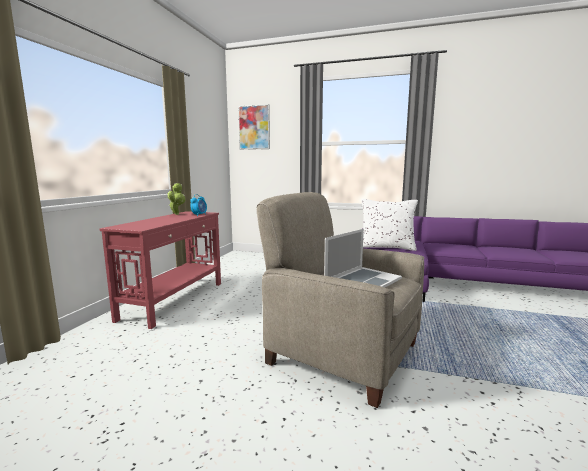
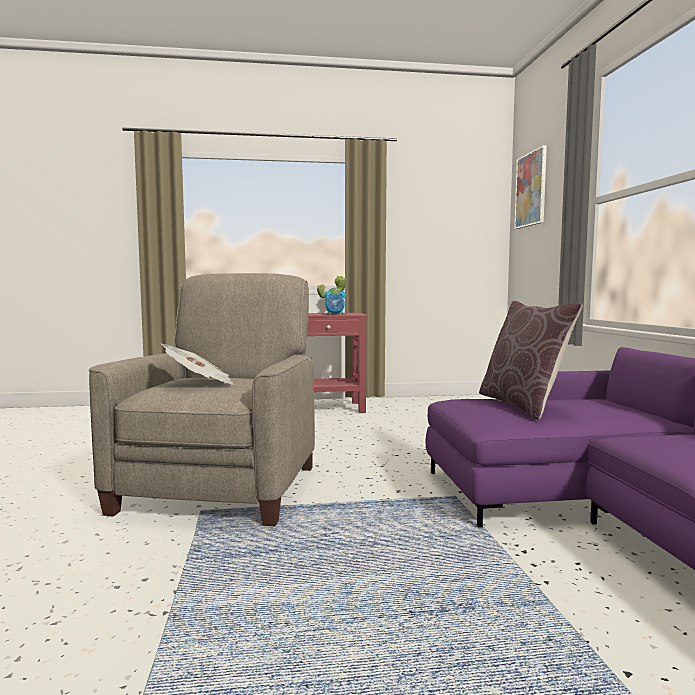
camera: 65 degrees right, 5 degrees down
(362, 281) = (200, 384): laptop -> newspaper
(386, 247) = (522, 405): white pillow -> brown pillow

